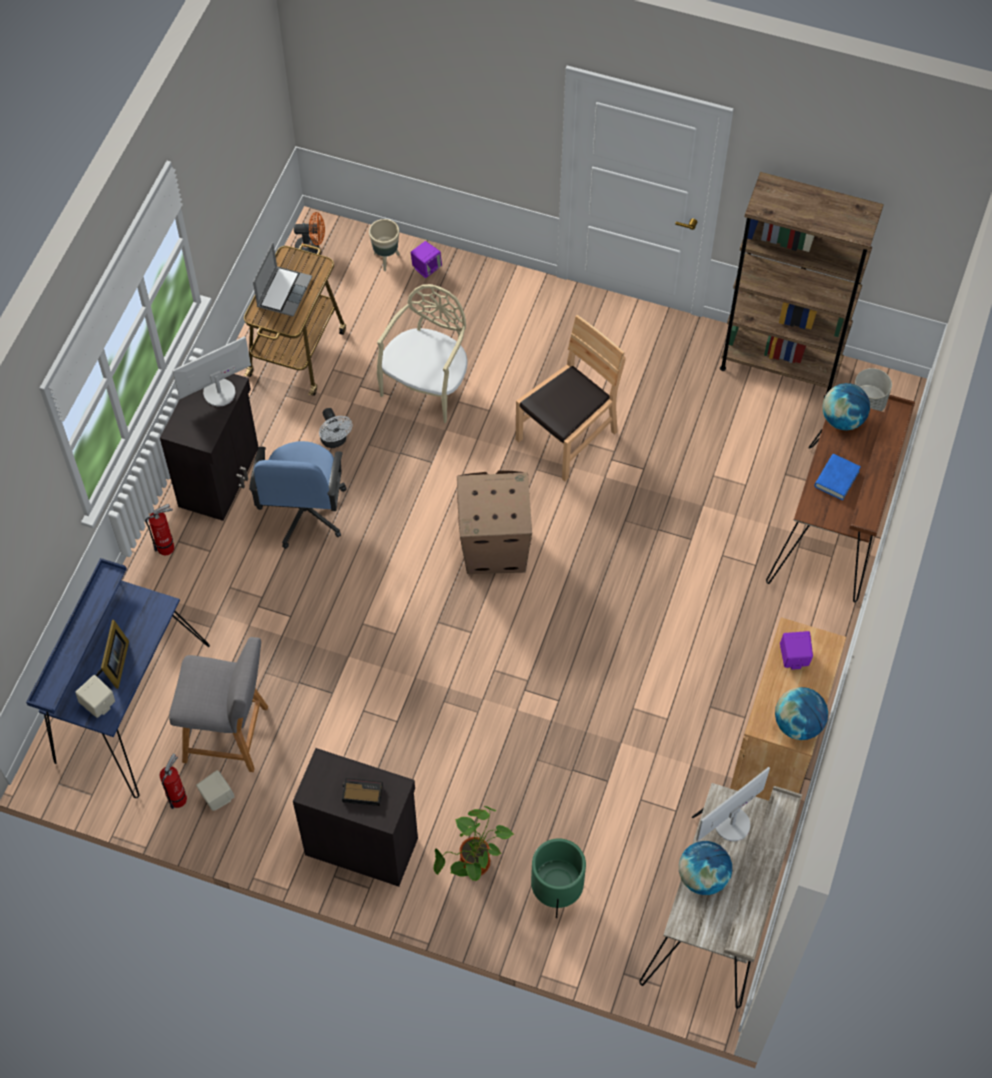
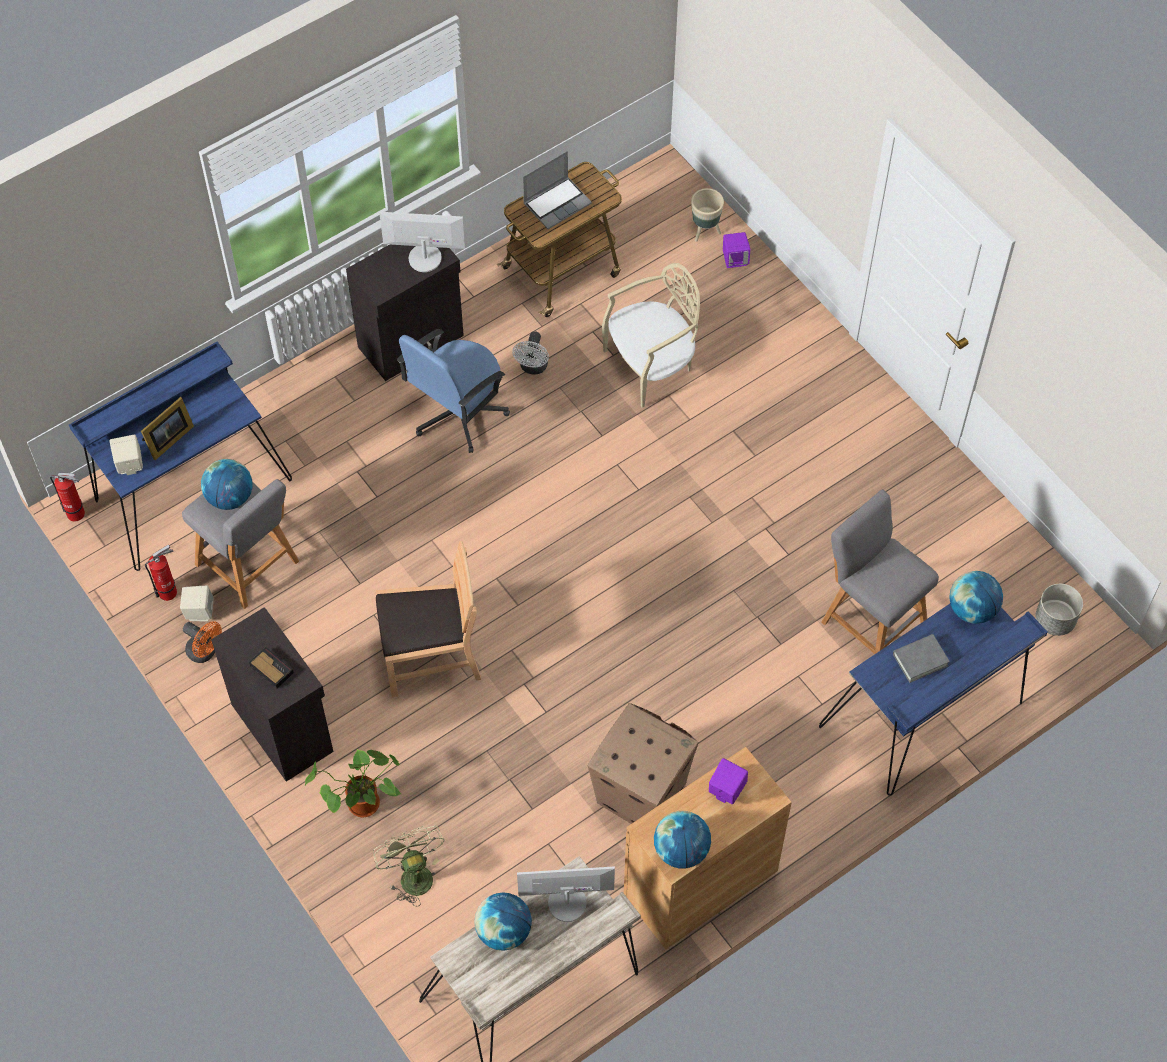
camera: 35 degrees right, 0 degrees up
(168, 547) = (323, 376): fire extinguisher -> fire extinguisher (78, 514)
(203, 681) = (230, 497): none -> globe
(311, 249) = (646, 185): orange fan -> orange fan (205, 652)
(493, 548) = (595, 543): cardboard box -> cardboard box (640, 792)
(556, 892) = (412, 874): green planter -> green fan
(567, 437) = (741, 485): brown chair -> brown chair (430, 655)
(740, 481) = (870, 619): none -> grey stool
(780, 365) = (997, 536): brown bookcase -> none
(834, 527) = (926, 715): brown desk -> blue desk
(836, 479) = (920, 660): blue book -> grey book

